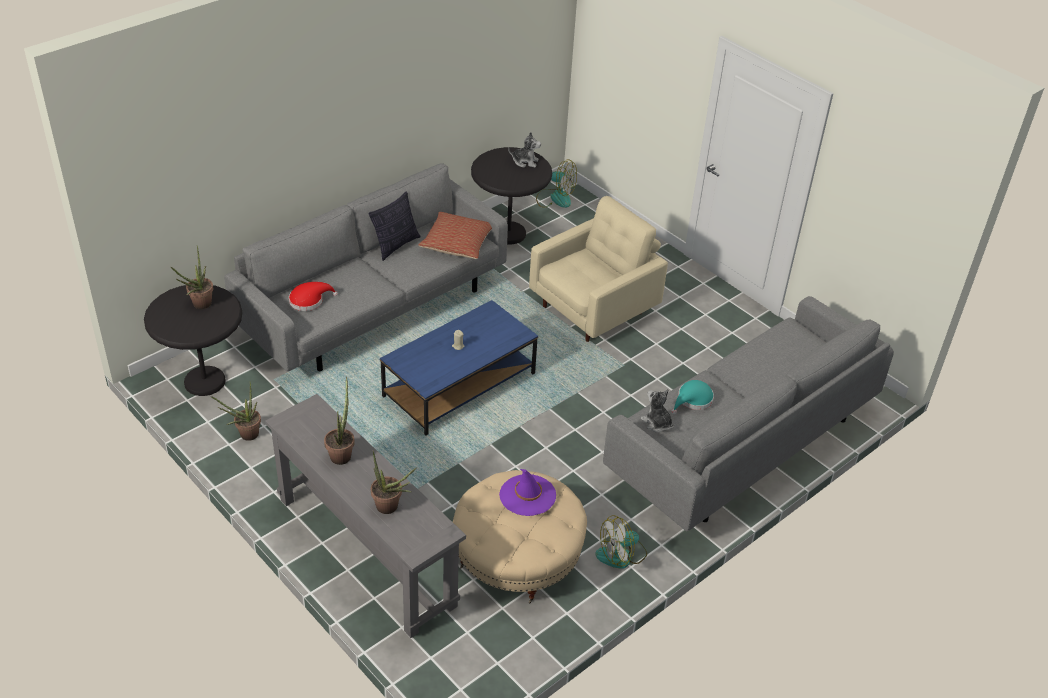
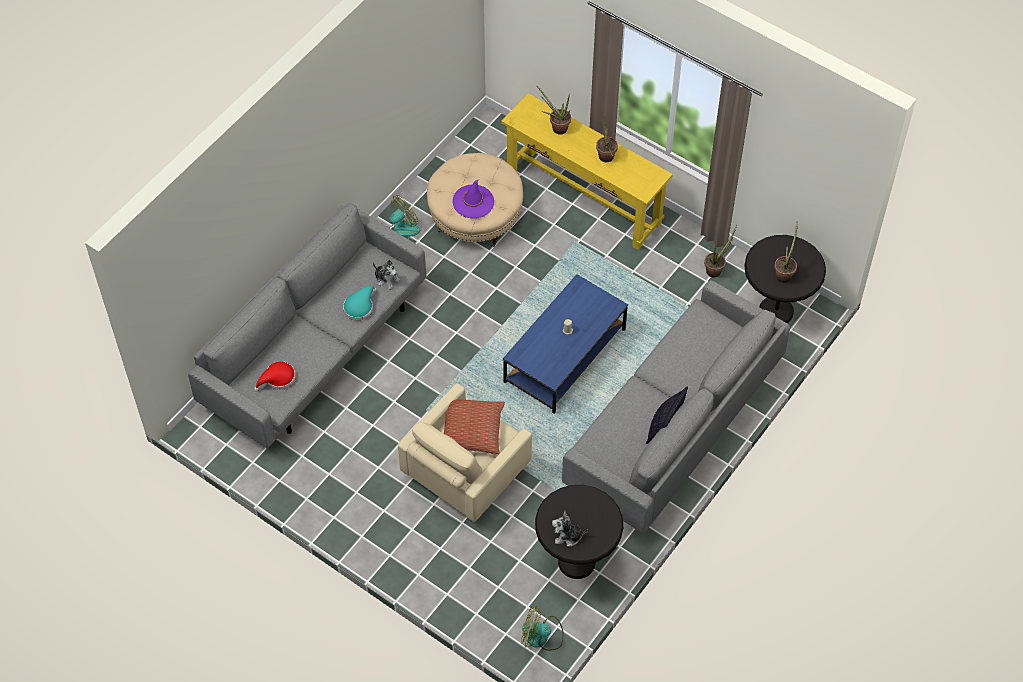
camera: 170 degrees right, 15 degrees up
(309, 300) = (711, 339): red hat -> red hat (278, 379)
(366, 551) = (583, 198): grey console table -> yellow console table
(457, 243) = (607, 442): pillow -> pillow (471, 431)

